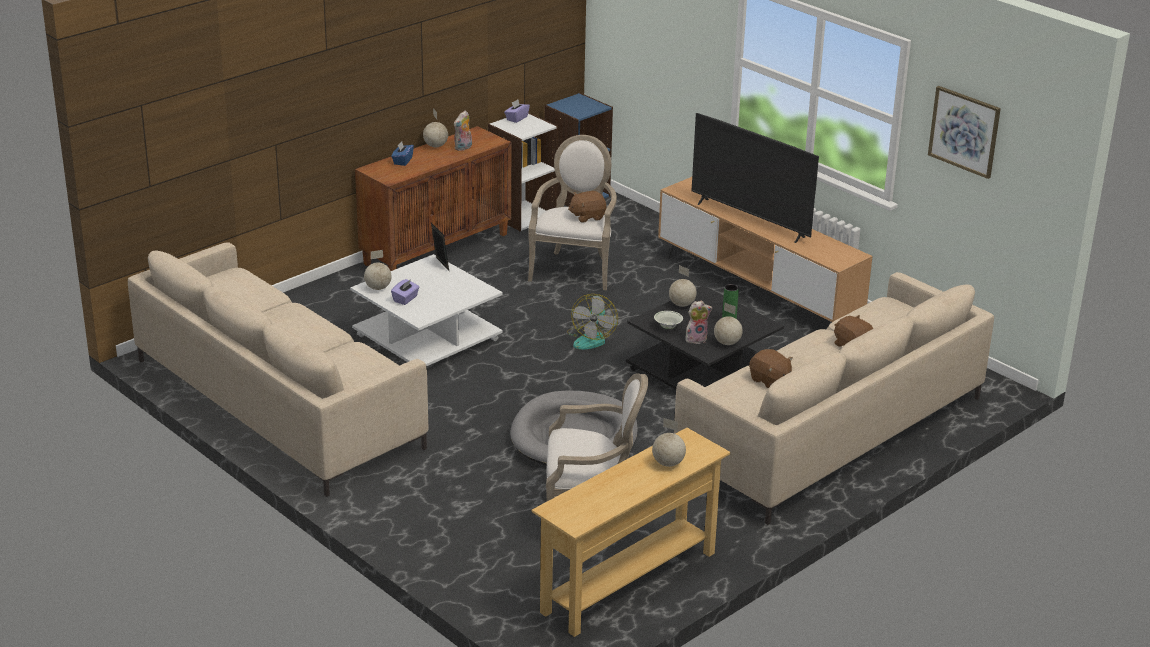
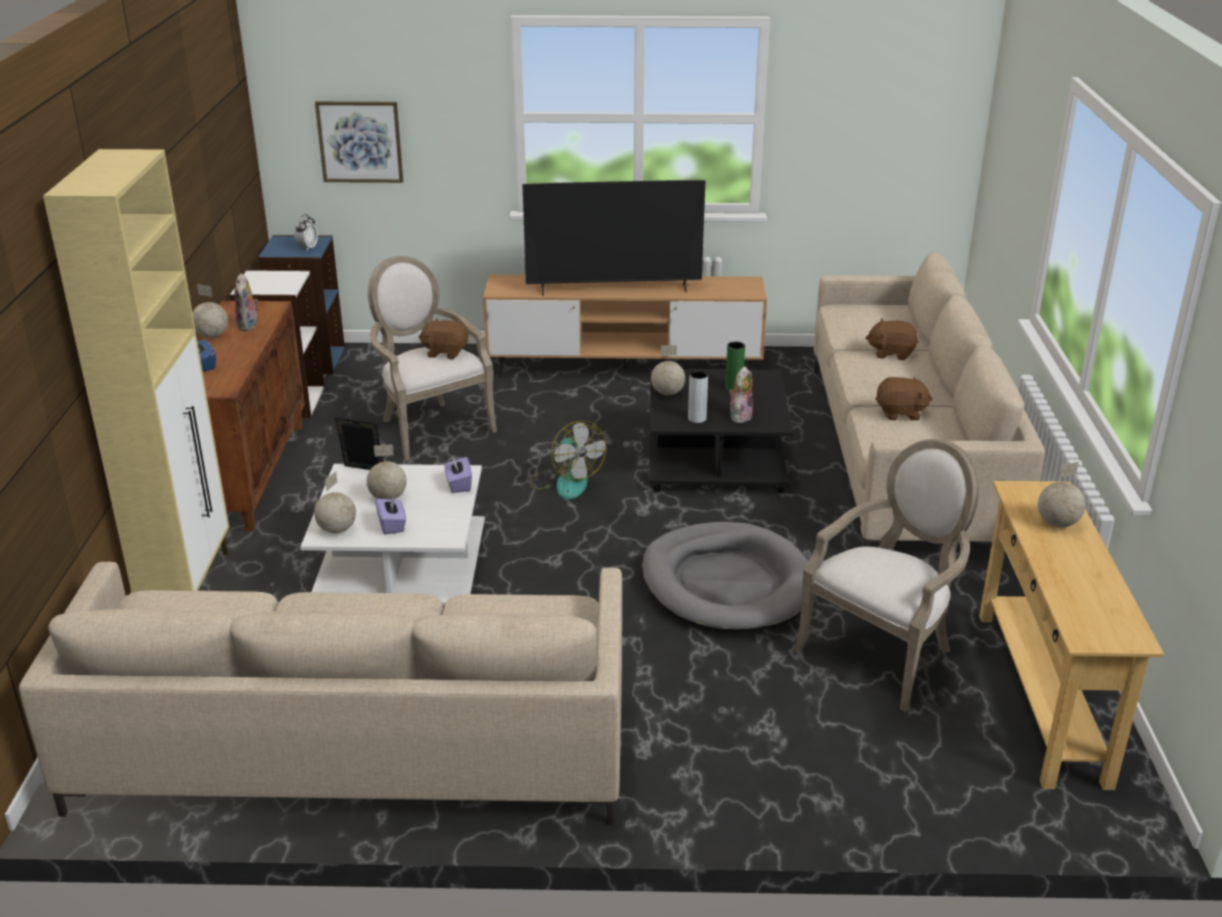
camera: 45 degrees left, 0 degrees up
(324, 291) = (188, 584): none -> beige cabinet
(516, 118) = (252, 279): purple tissue box -> purple tissue box (458, 484)
(582, 110) = (307, 248): none -> alarm clock
(587, 216) = (445, 352): brown plush toy -> brown plush toy turned 75 degrees clockwise
(668, 327) = (697, 418): white bowl -> grey vase
(727, 343) = (771, 407): globe -> globe (388, 498)
(964, 131) = (852, 100): picture -> picture (360, 141)

